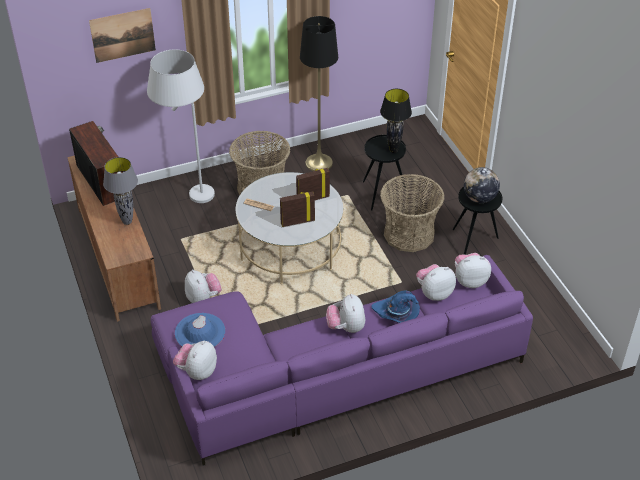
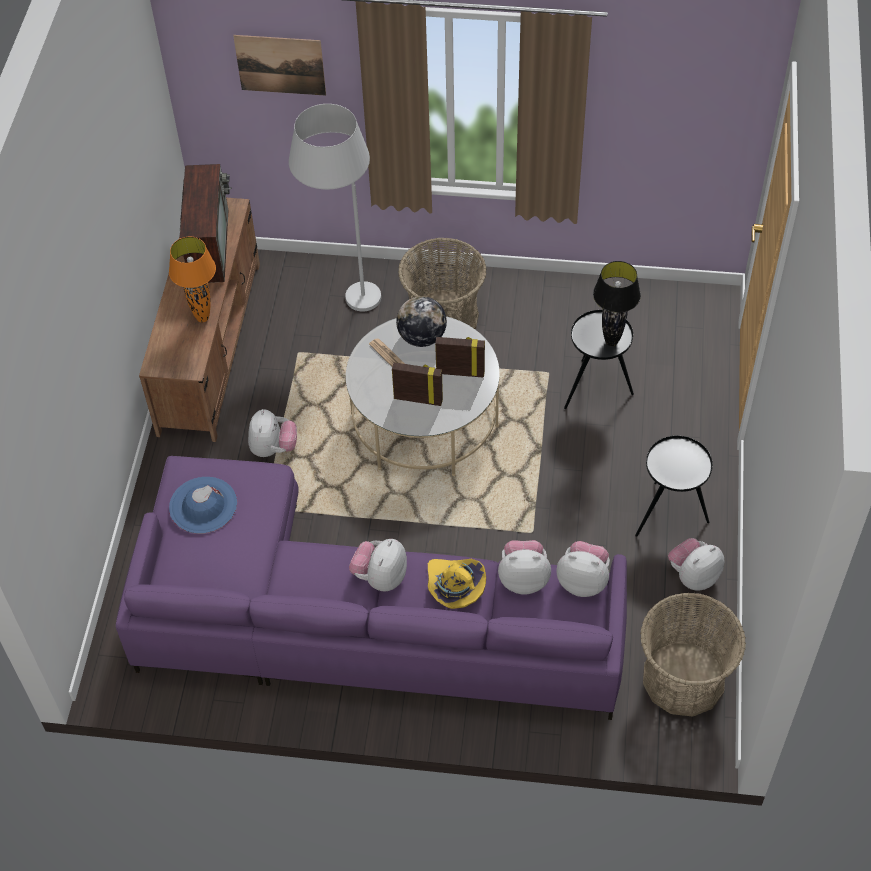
camera: 30 degrees right, 10 degrees up
(127, 222) = (202, 318): grey table lamp -> orange table lamp
(197, 371) = (168, 557): plush toy -> plush toy (693, 575)
(319, 163) = (542, 308): black floor lamp -> none
(397, 314) = (454, 587): blue hat -> yellow hat
(409, 234) = (591, 465): basket -> basket (683, 678)
(479, 198) = (677, 464): globe -> globe (422, 337)

